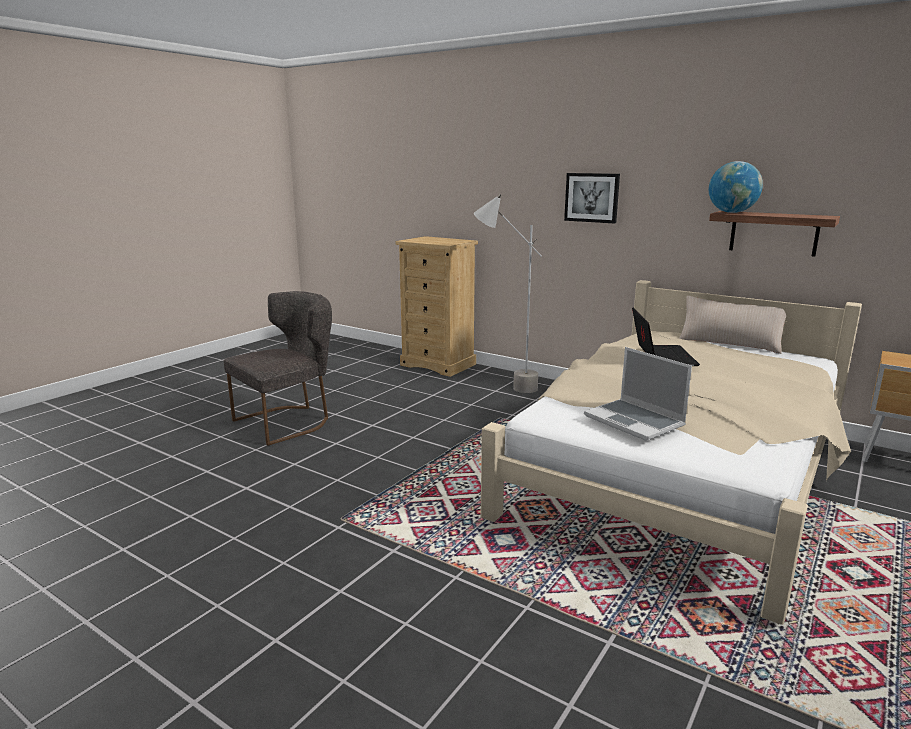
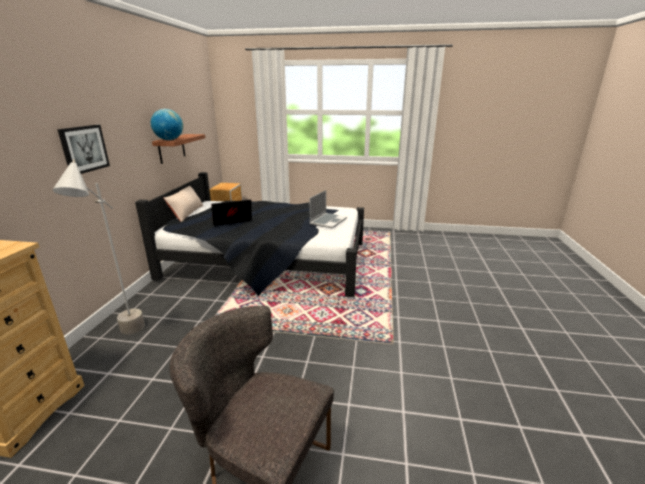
camera: 115 degrees left, 5 degrees up
(678, 475) = (268, 262): beige bed -> black bed

